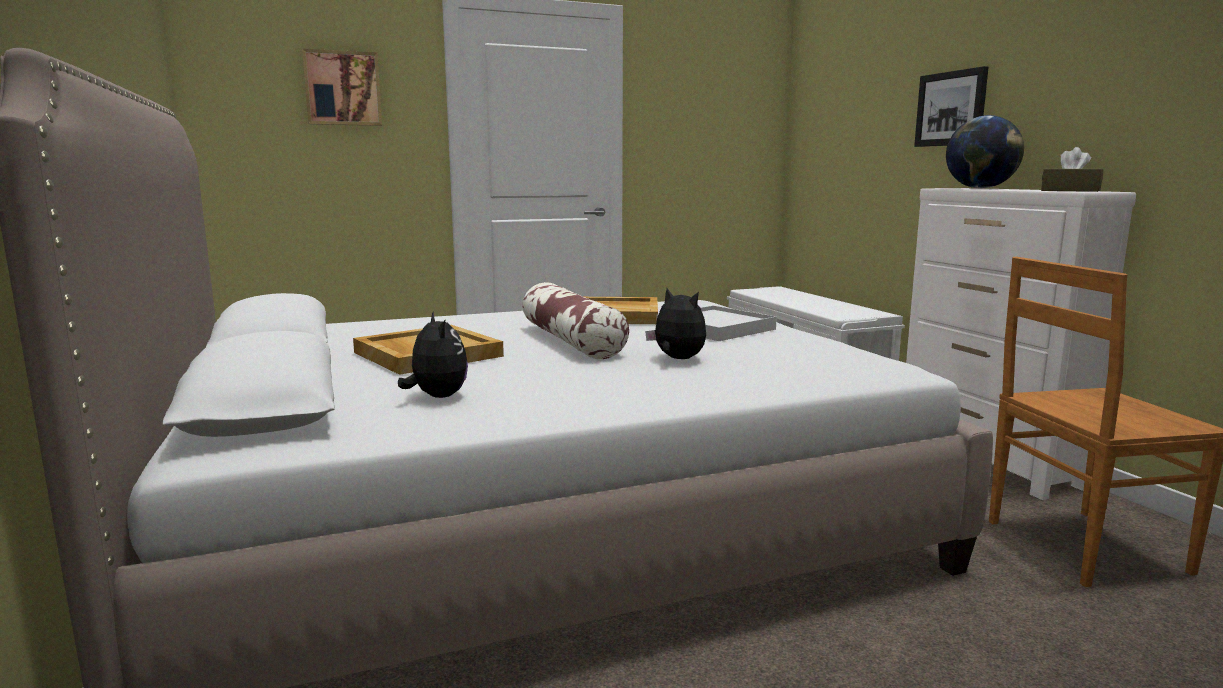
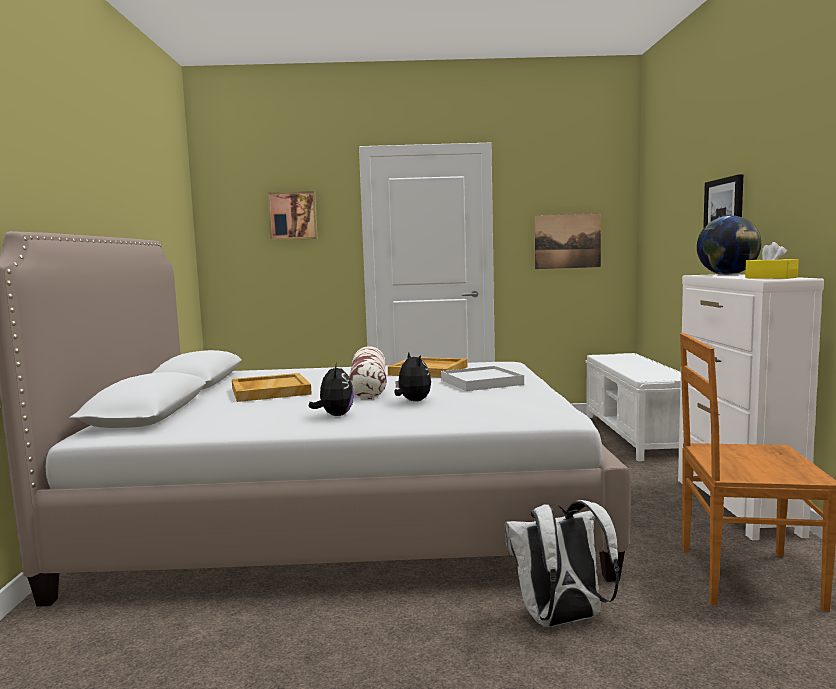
camera: 20 degrees right, 5 degrees down
(436, 397) = (237, 415): plush toy -> plush toy (335, 415)
(710, 146) = (567, 241): none -> picture
(955, 638) = (561, 620): none -> white backpack
(1070, 191) = (771, 278): brown tissue box -> yellow tissue box

